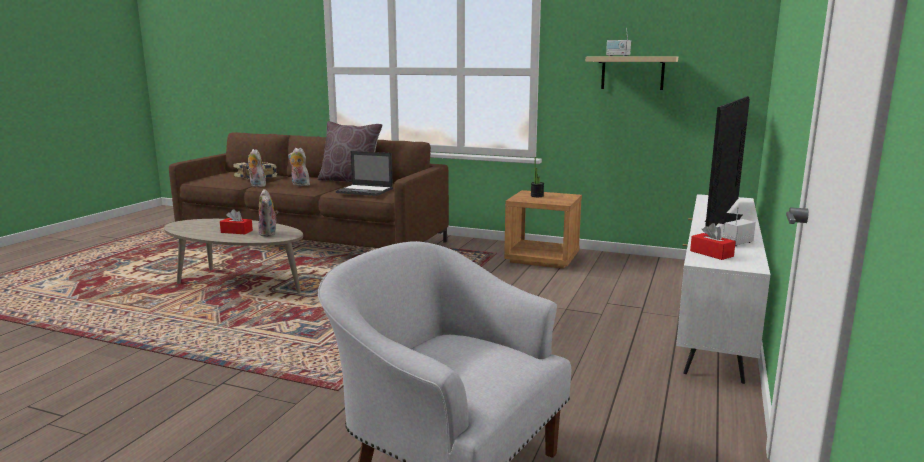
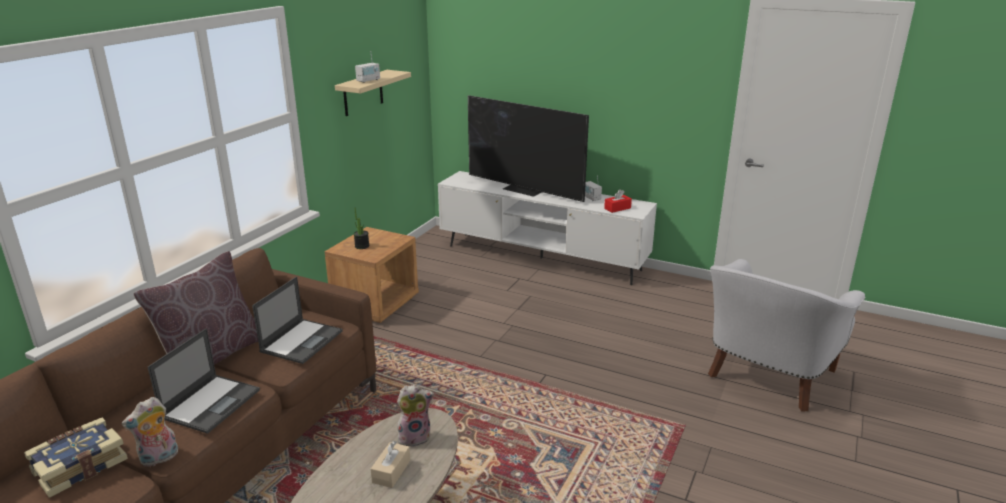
camera: 85 degrees left, 10 degrees up
(236, 231) = (391, 471): red tissue box -> beige tissue box
(299, 185) = (211, 403): plush toy -> laptop

